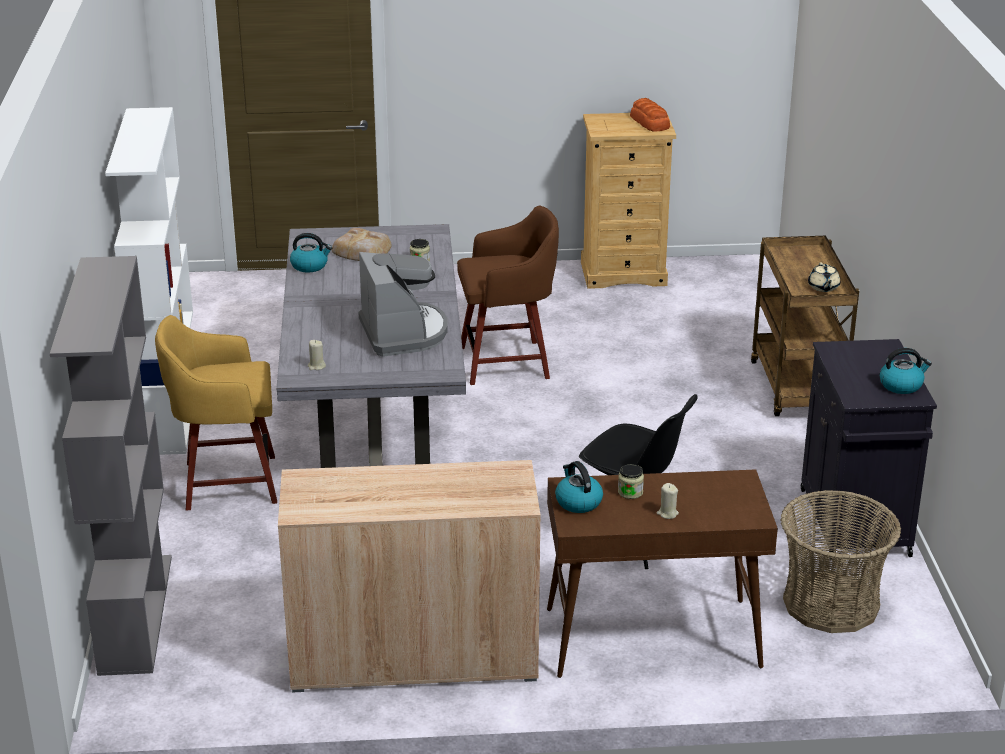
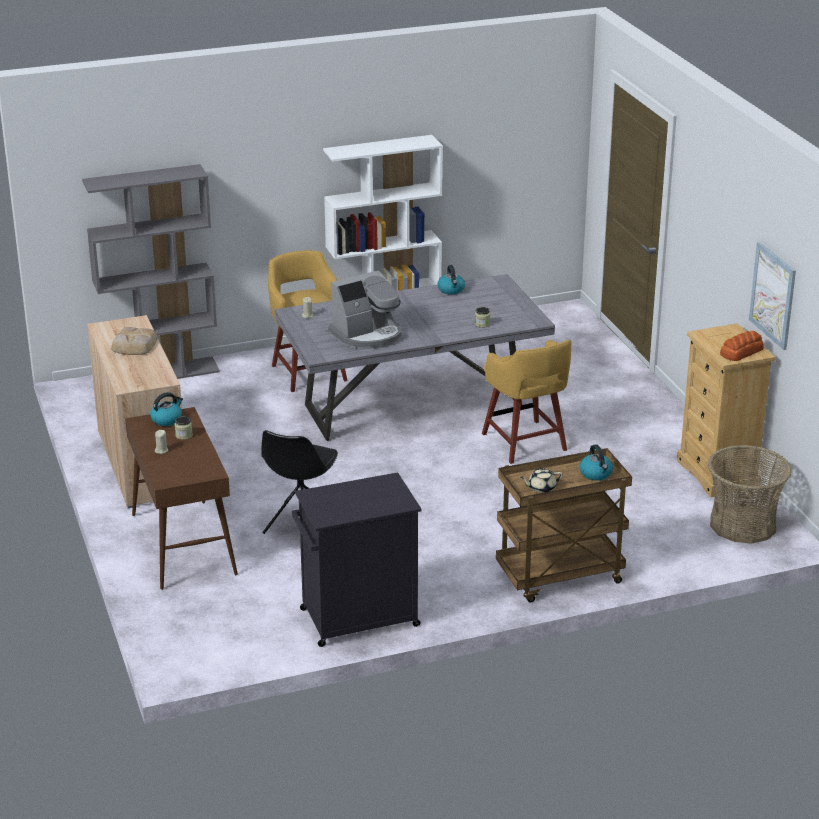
camera: 75 degrees right, 0 degrees up
(362, 251) = (486, 303): bread -> bread (133, 345)
(508, 363) = (525, 443): brown stool -> yellow stool
(639, 54) = (773, 295): none -> picture
(831, 603) = (246, 613): basket -> basket (743, 524)
(901, 385) = (341, 512): kettle -> kettle (596, 474)

